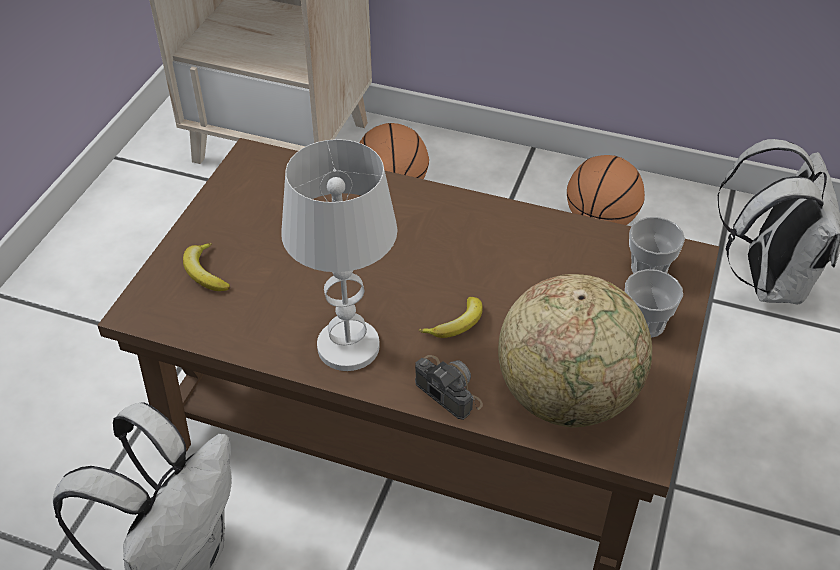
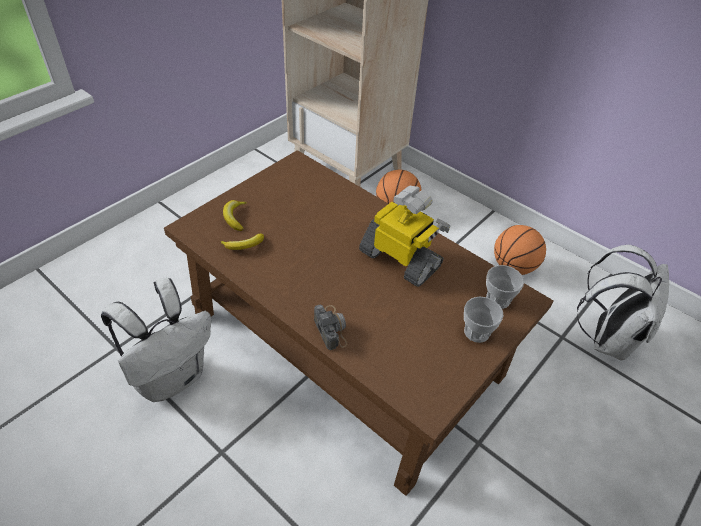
camera: 20 degrees right, 0 degrees up
(349, 346) = (289, 284): white table lamp -> none
(457, 325) = (358, 293): banana -> banana (244, 246)
(490, 256) = (401, 259): none -> toy robot
(567, 396) = (401, 359): globe -> none

